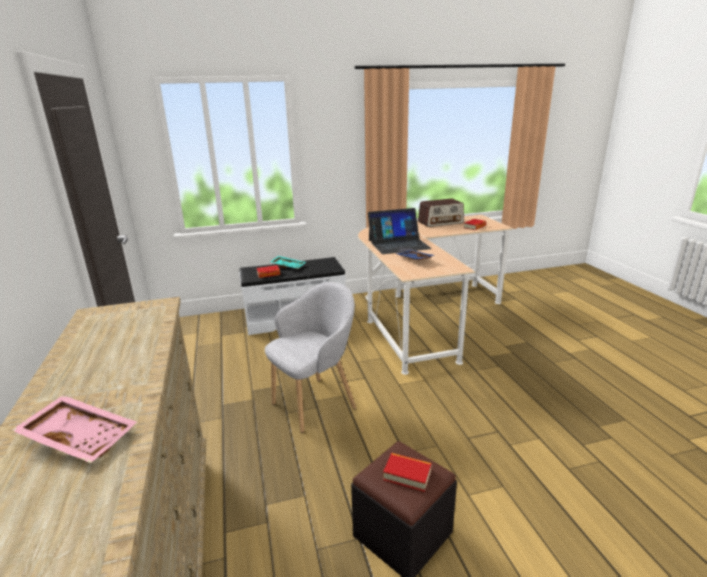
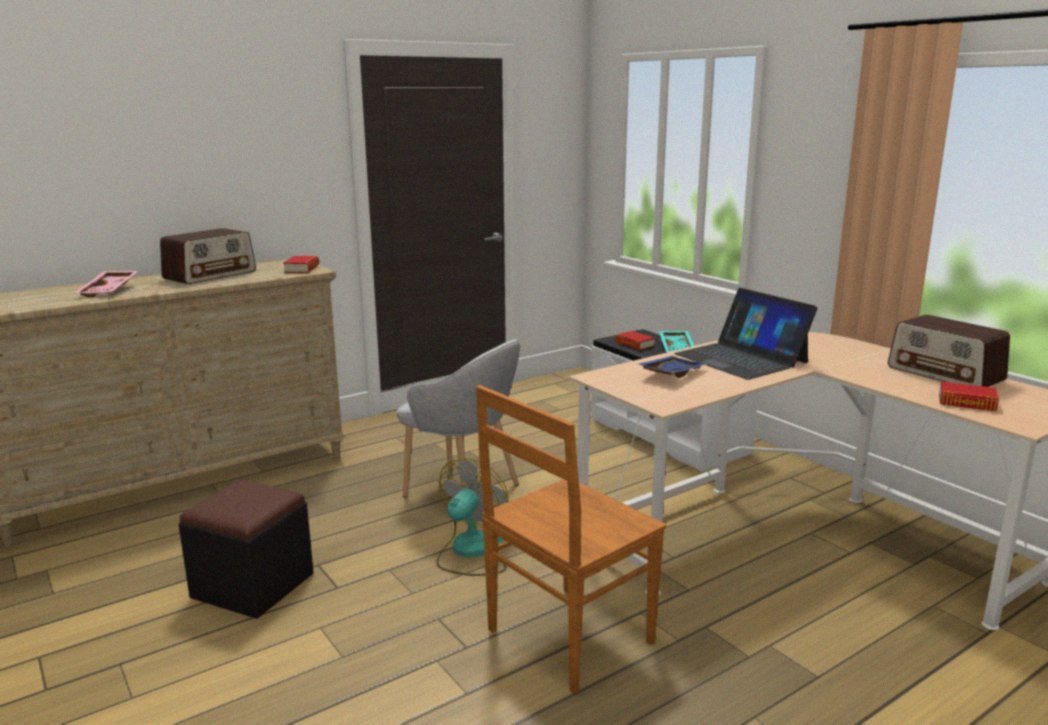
camera: 70 degrees right, 5 degrees down
(90, 360) = (210, 275): none -> radio
(397, 413) = (471, 552): none -> fan
(407, 475) = (238, 501): book -> book (302, 269)
(494, 396) = (566, 638): none -> brown chair

